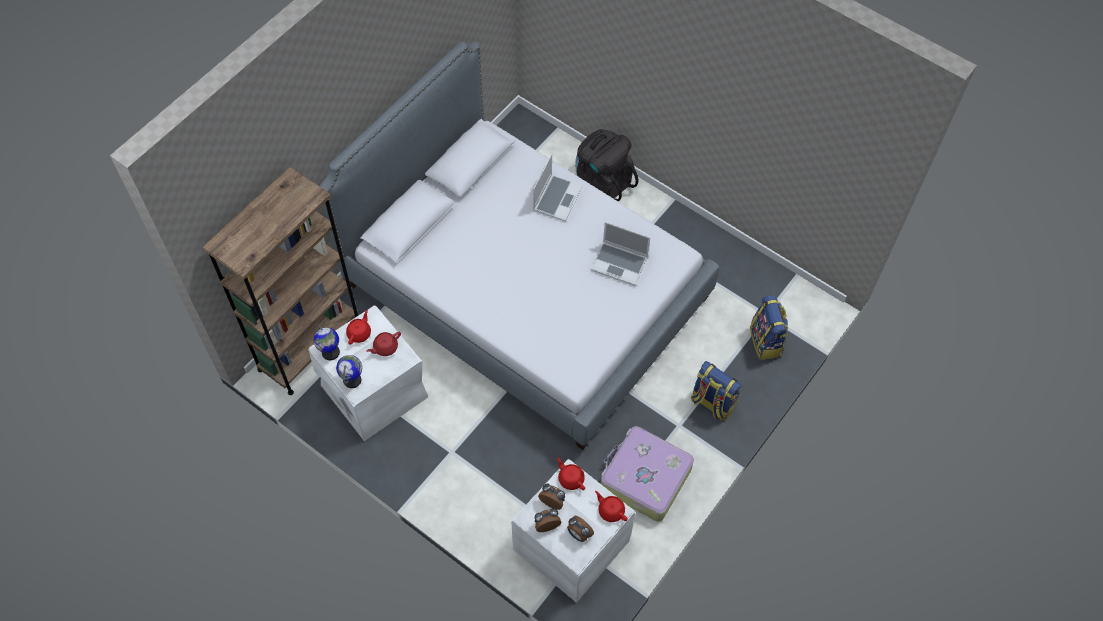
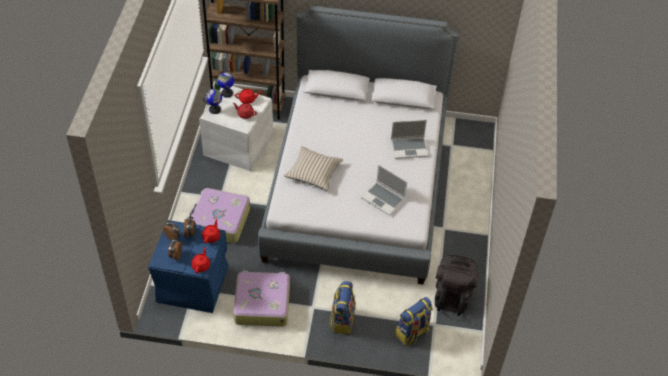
camera: 60 degrees right, 10 degrees down
(489, 470) = (219, 221): none -> suitcase
(534, 316) = (313, 172): none -> beige pillow
(571, 543) = (193, 283): white storage box -> blue storage box
(603, 181) = (470, 190): black backpack -> black backpack (452, 296)
(620, 263) = (384, 199): laptop -> laptop turned 45 degrees counterclockwise

